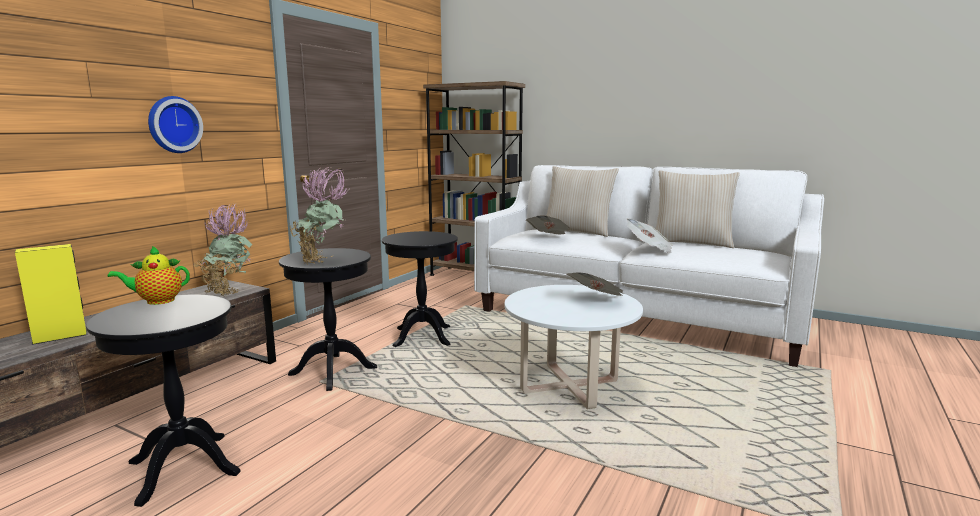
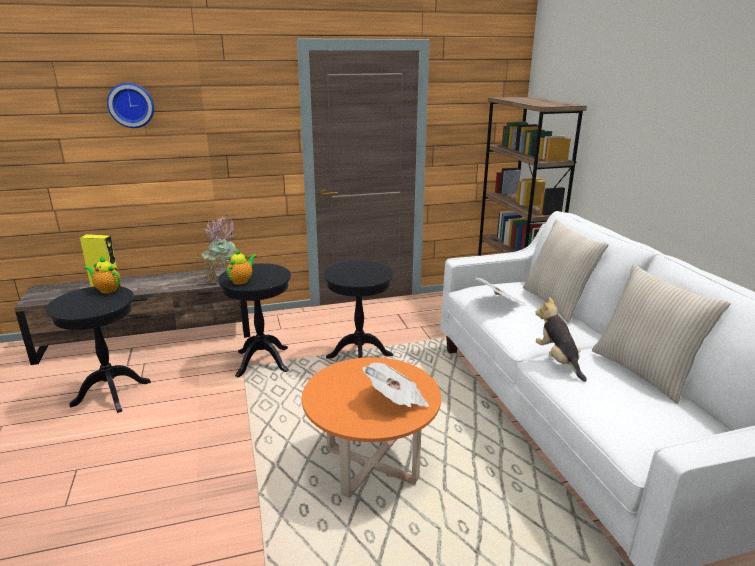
camera: 45 degrees right, 10 degrees up
(173, 125) = (204, 151): wall clock -> wall clock (131, 105)
(323, 261) = (242, 281): potted plant -> teapot
(569, 386) = (371, 465): white coffee table -> orange coffee table
(649, 248) = (558, 360): newspaper -> plush toy

